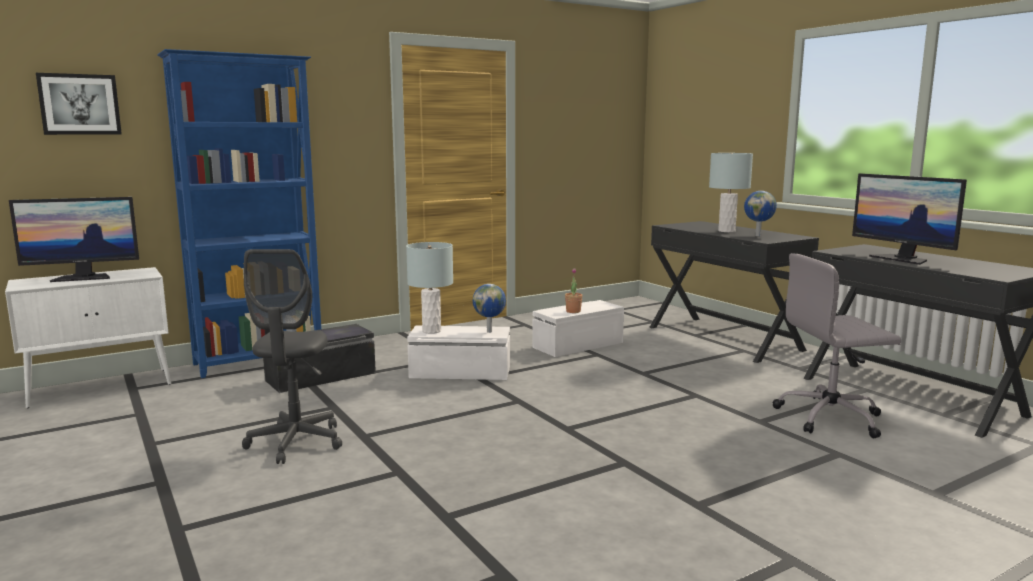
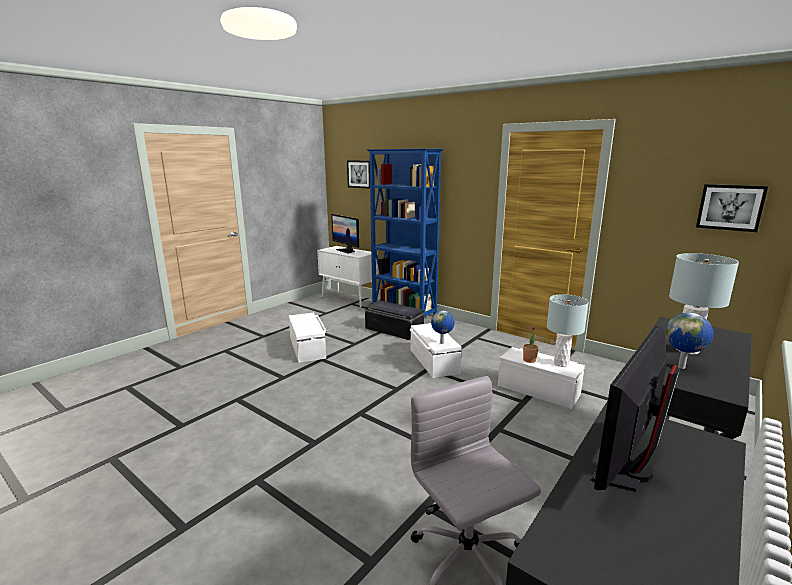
camera: 70 degrees right, 5 degrees up
(296, 442) = (308, 347): grey office chair -> white storage box
(431, 331) = (427, 328): grey table lamp -> grey table lamp (561, 363)
(606, 131) = (730, 207): none -> picture

